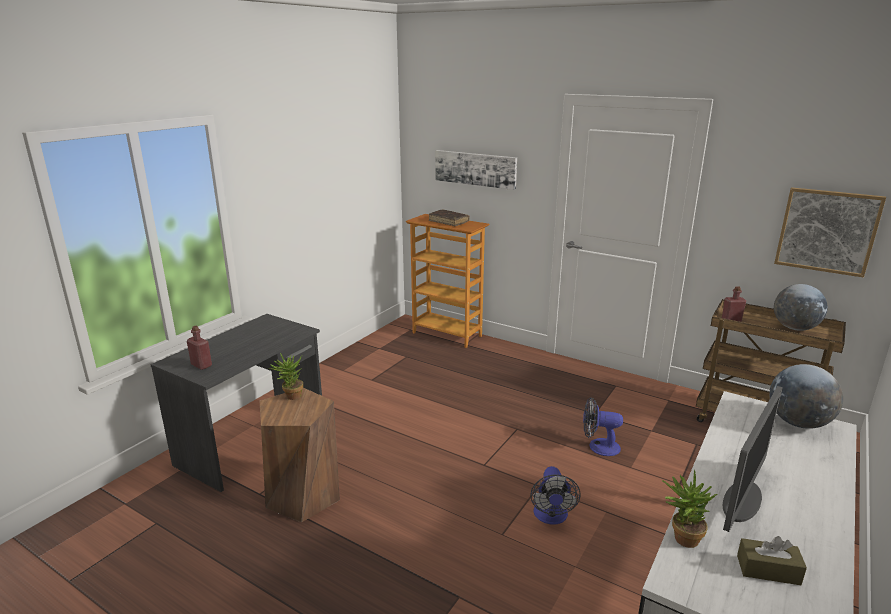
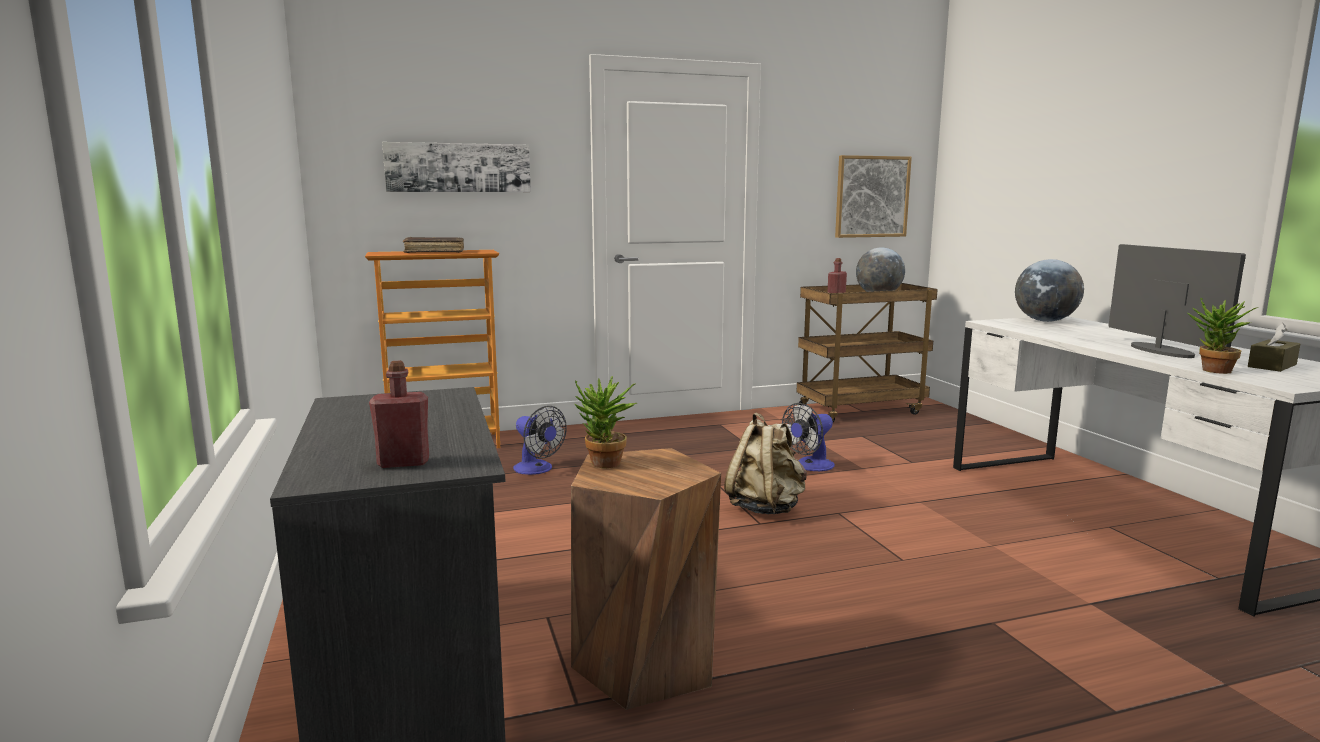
camera: 50 degrees left, 10 degrees down
(507, 458) = (766, 508): none -> beige backpack
(551, 517) = (899, 526): fan -> fan (537, 469)

